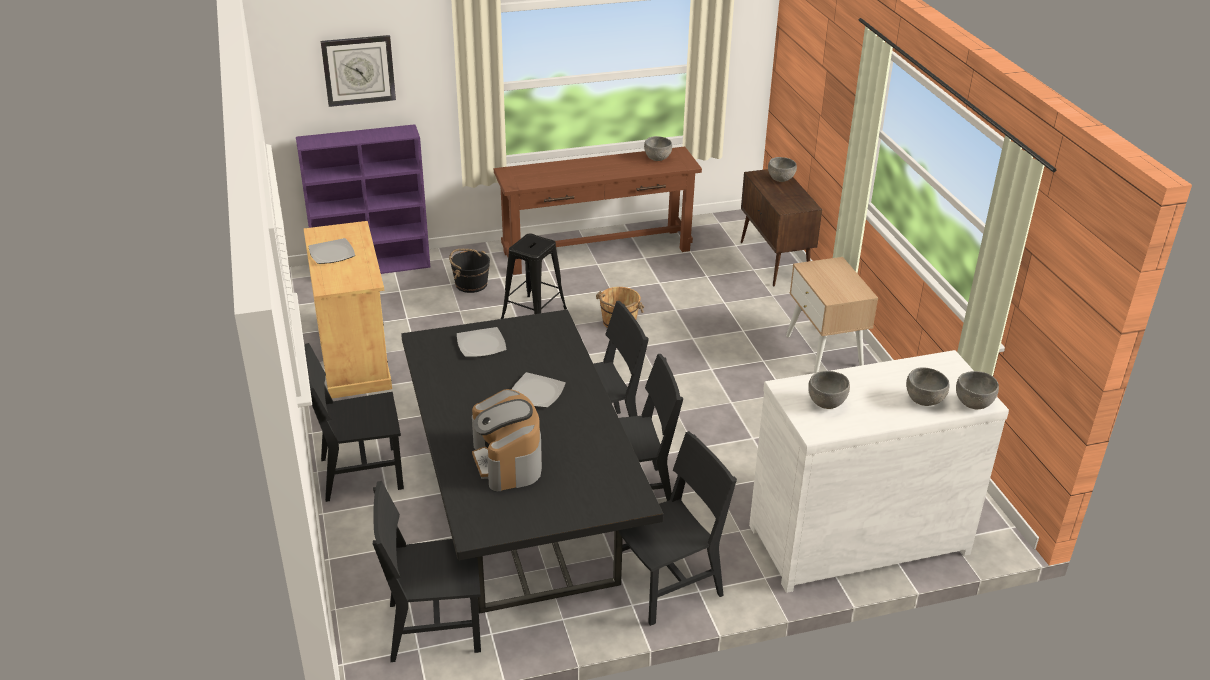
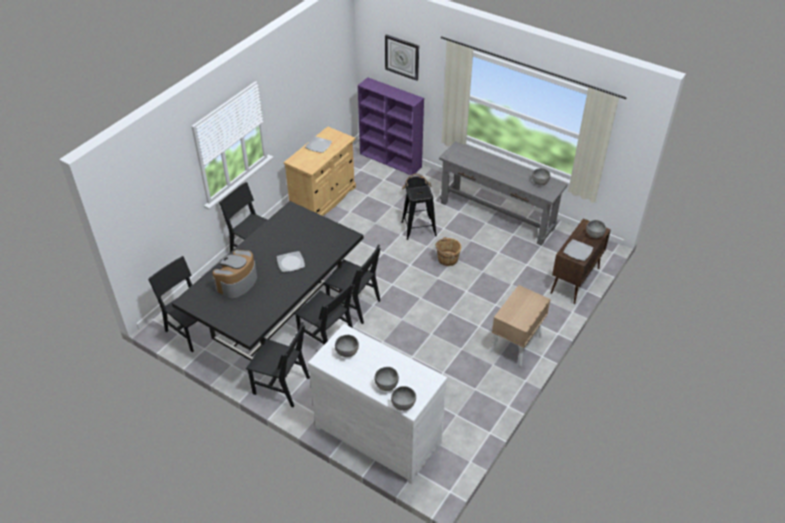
camera: 50 degrees right, 10 degrees up
(482, 345) = (306, 227): plate -> plate (578, 251)
(597, 251) = (496, 215): brown console table -> grey console table

